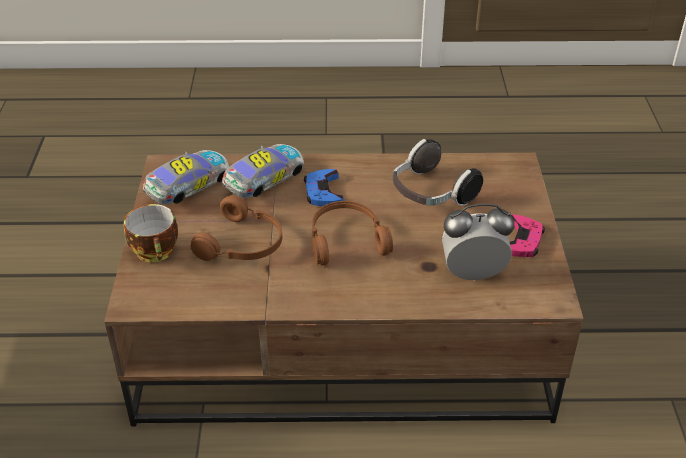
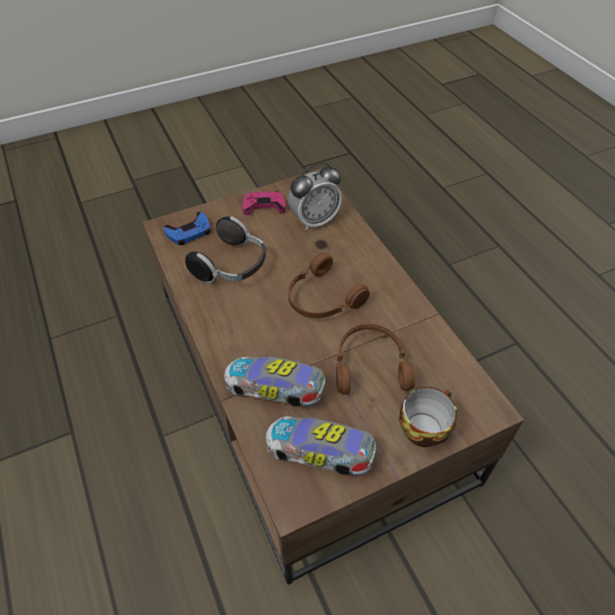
camera: 115 degrees left, 10 degrees up
(323, 192) = (266, 337): blue game controller -> blue game controller (189, 232)
(473, 274) = (314, 220): alarm clock -> alarm clock turned 90 degrees counterclockwise

